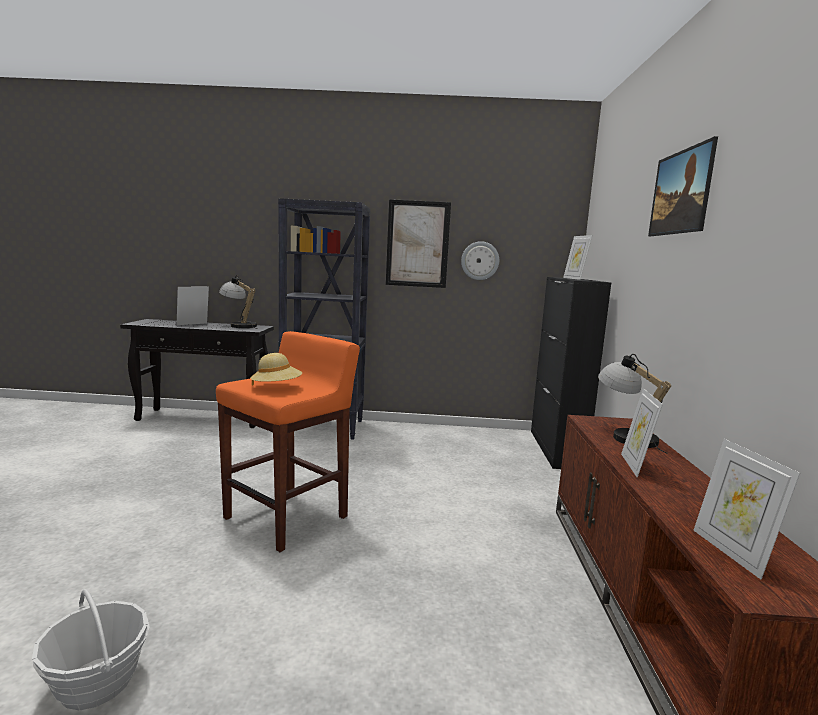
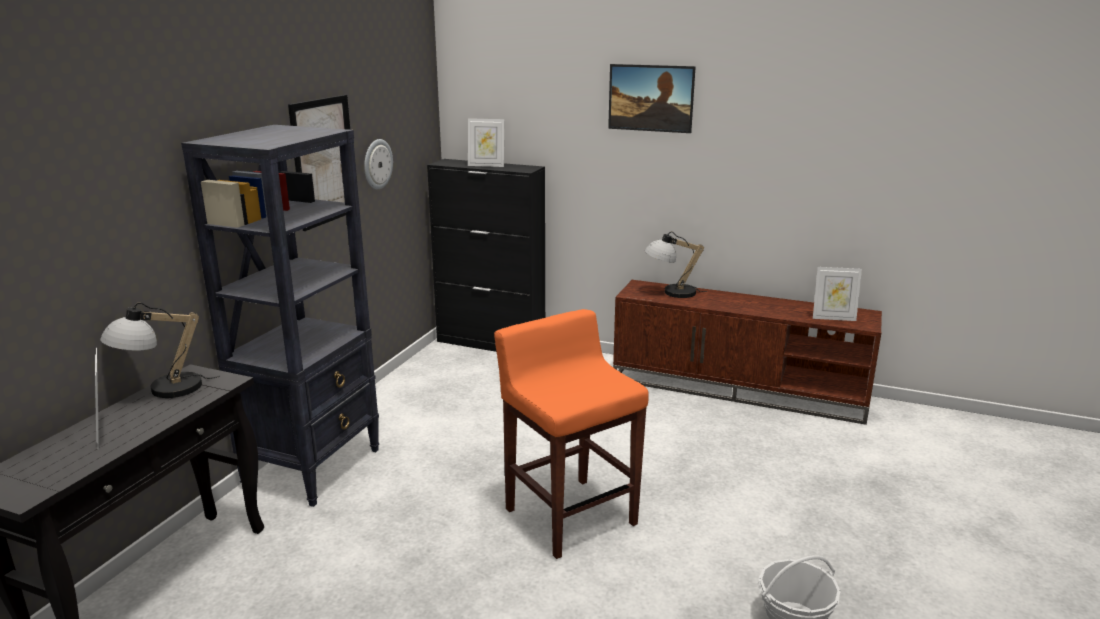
camera: 70 degrees left, 10 degrees up
(276, 387) = (588, 385): beige hat -> none
(635, 465) = (727, 306): picture frame -> none

